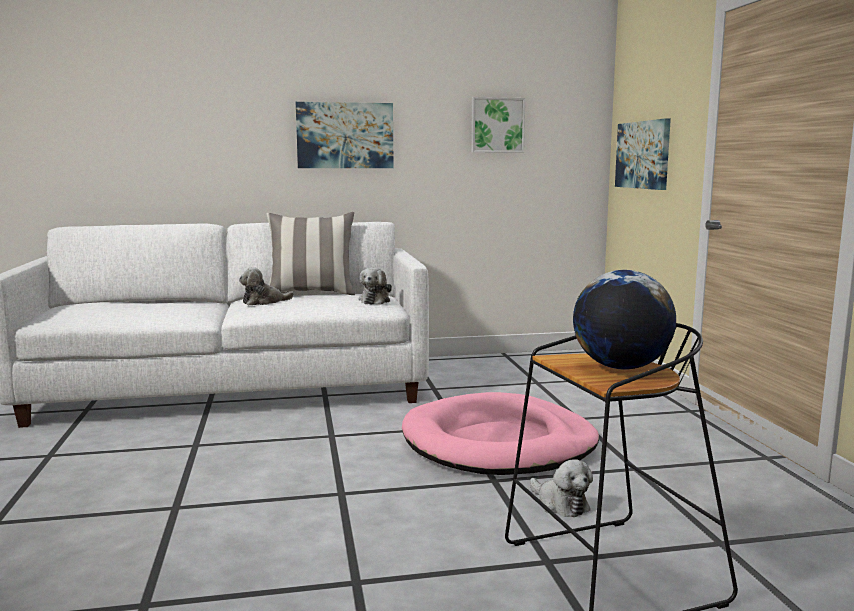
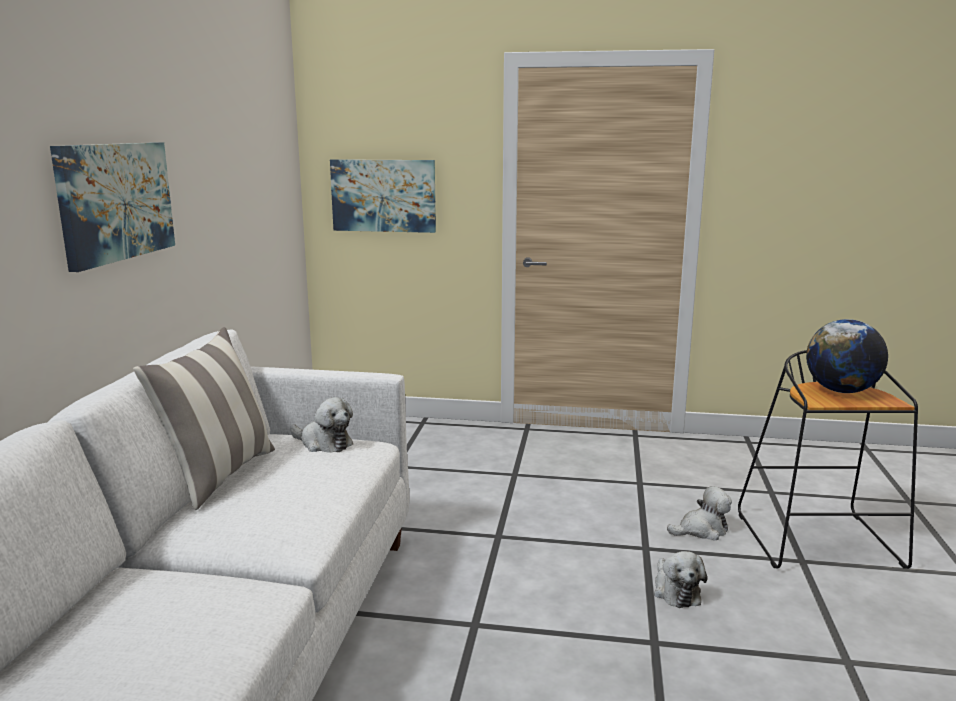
camera: 70 degrees left, 5 degrees up
(264, 302) = (246, 516): plush toy -> plush toy (675, 591)
(497, 125) = (238, 167): picture -> none
(499, 443) = (555, 525): pink dog bed -> none

